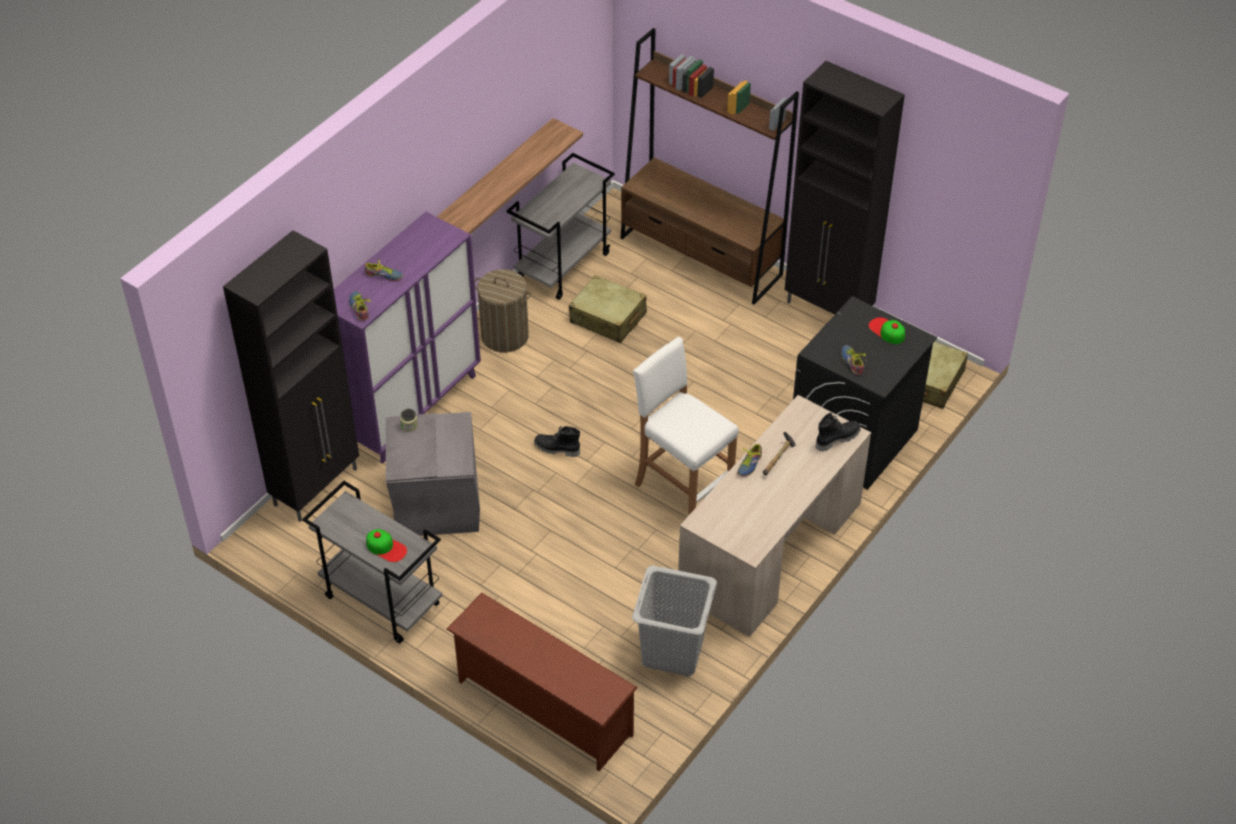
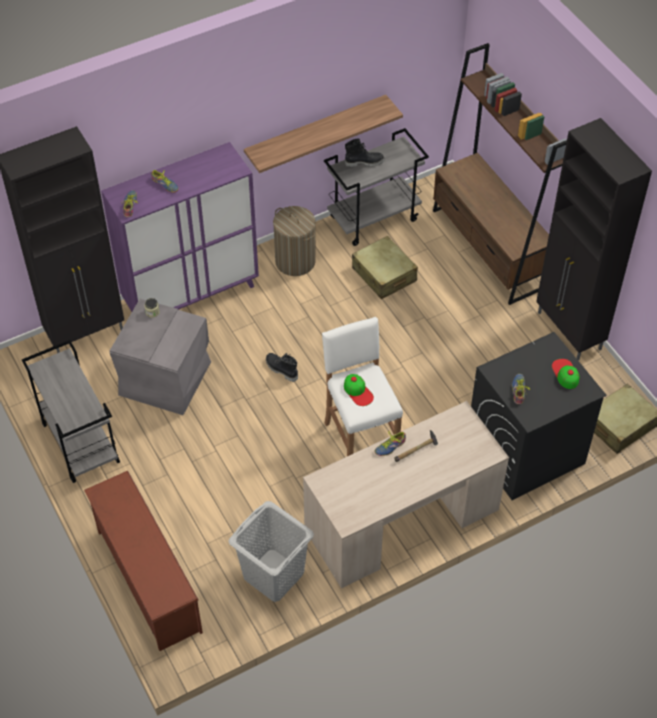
camera: 25 degrees right, 5 degrees up
(386, 547) = (71, 406): cap -> cap (358, 391)
(837, 438) = (476, 451): black boot -> black boot (364, 162)

